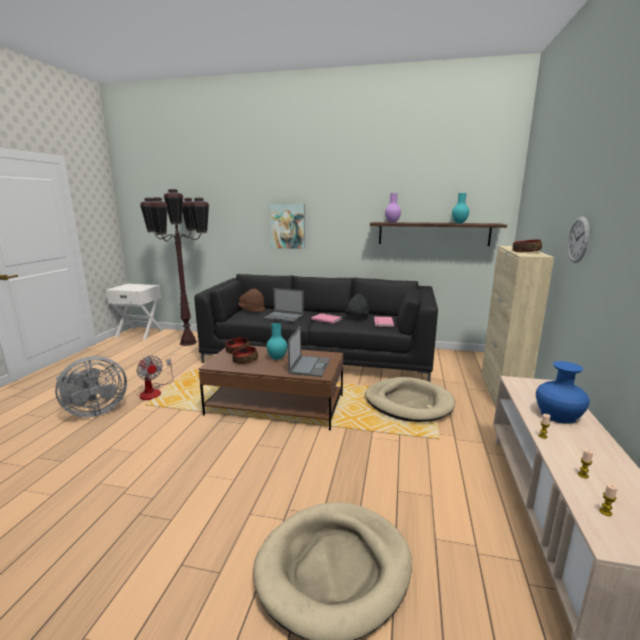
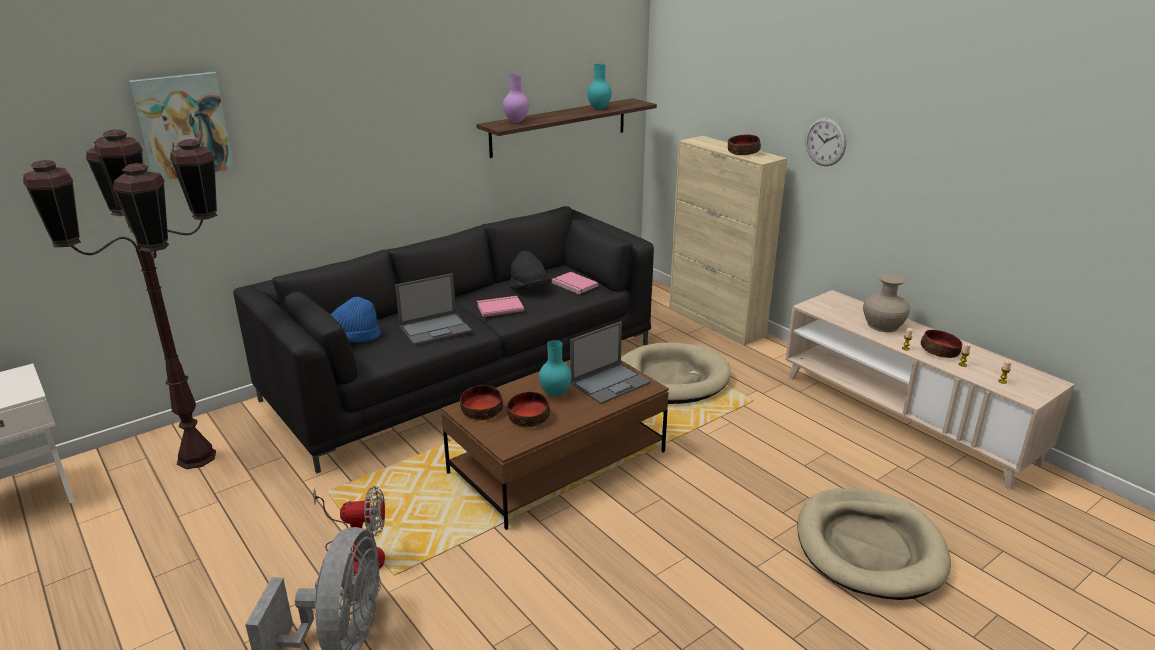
camera: 50 degrees left, 10 degrees up
(251, 310) = (353, 339): brown hat -> blue hat
(287, 226) = (334, 157): picture -> picture (183, 126)
(310, 366) = (611, 383): laptop -> laptop turned 90 degrees clockwise
(558, 415) = (883, 325): blue vase -> beige vase
(578, 455) = (940, 352): none -> bowl

